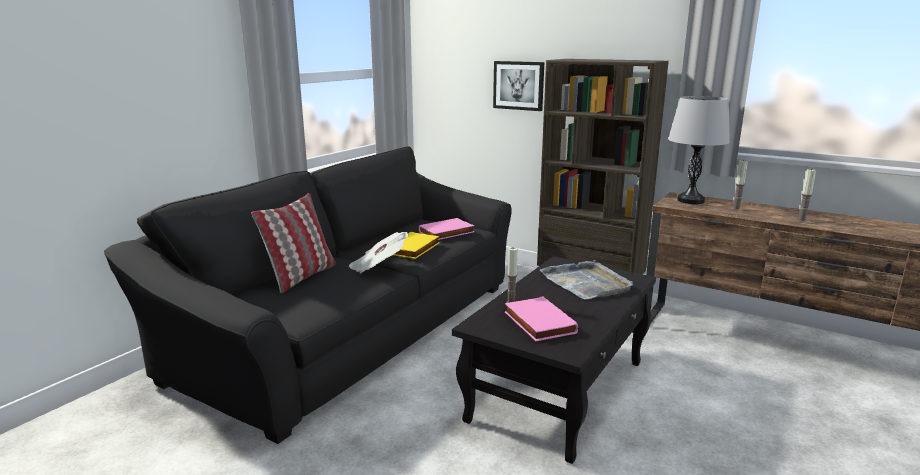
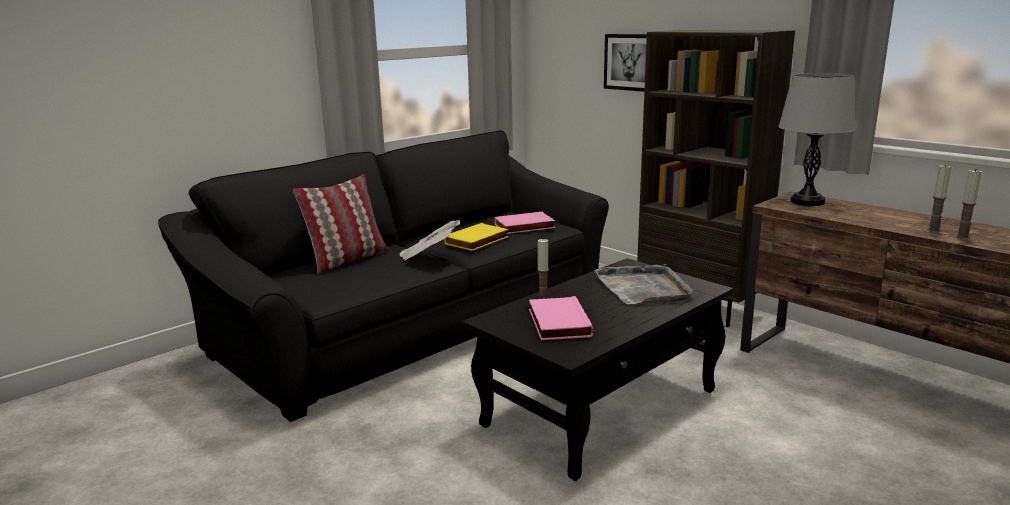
camera: 15 degrees right, 0 degrees up
(736, 208) = (858, 213): candle -> candle (962, 237)

